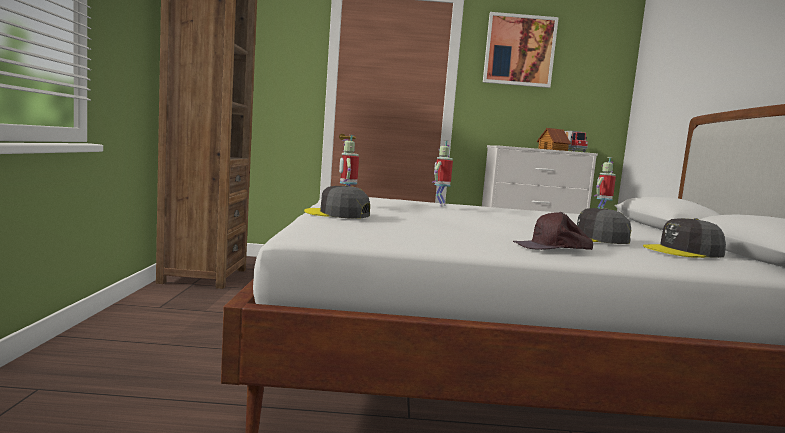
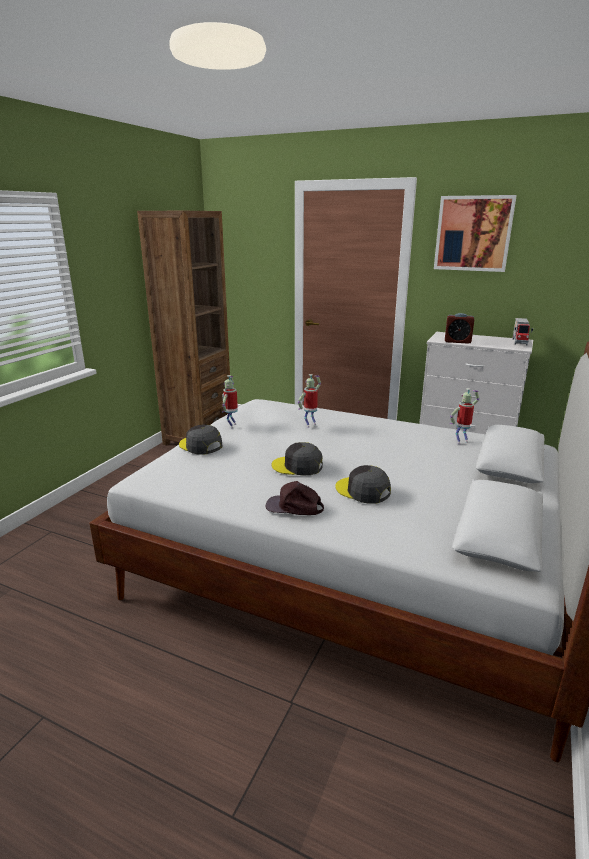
camera: 25 degrees right, 15 degrees up
(523, 147) = (457, 341): none -> alarm clock
(553, 149) = (492, 342): toy house -> none
(683, 251) = (410, 519): grey cap -> grey cap (297, 466)

